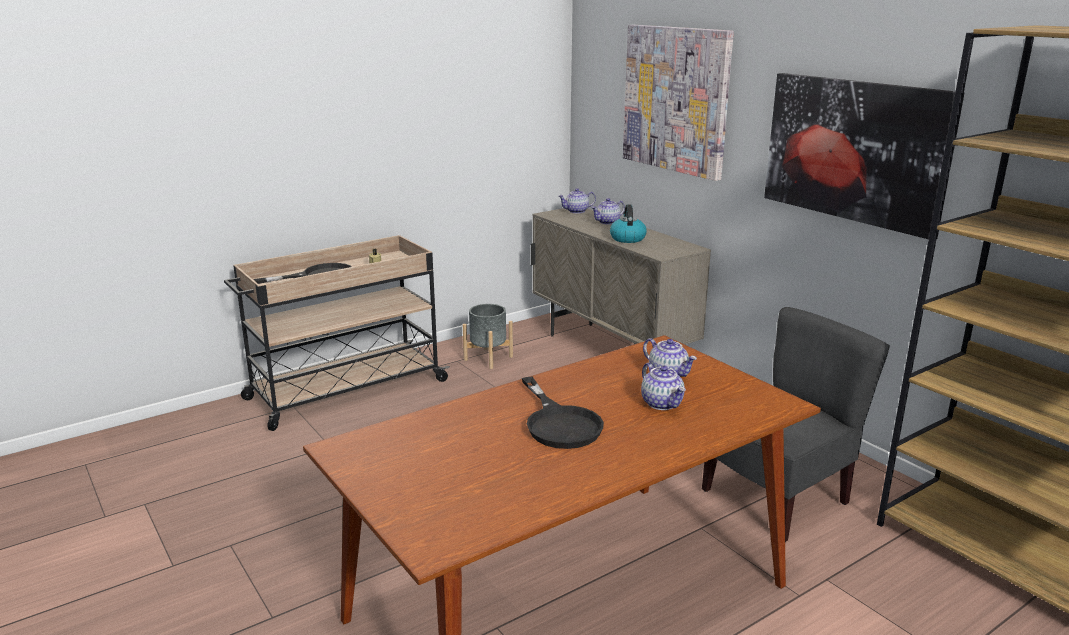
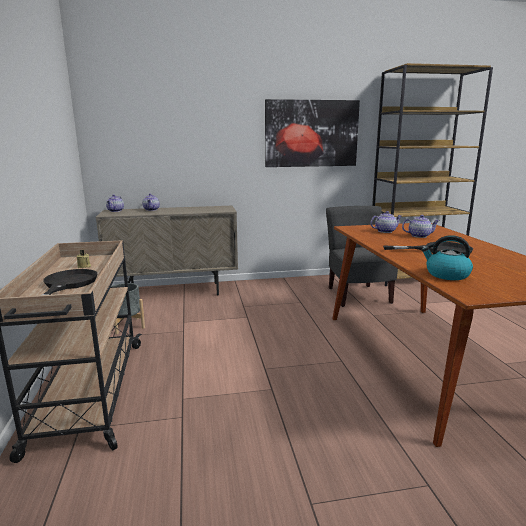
camera: 65 degrees left, 5 degrees down
(627, 238) = (188, 211): kettle -> kettle (446, 275)
(676, 99) = (188, 122): picture -> none

